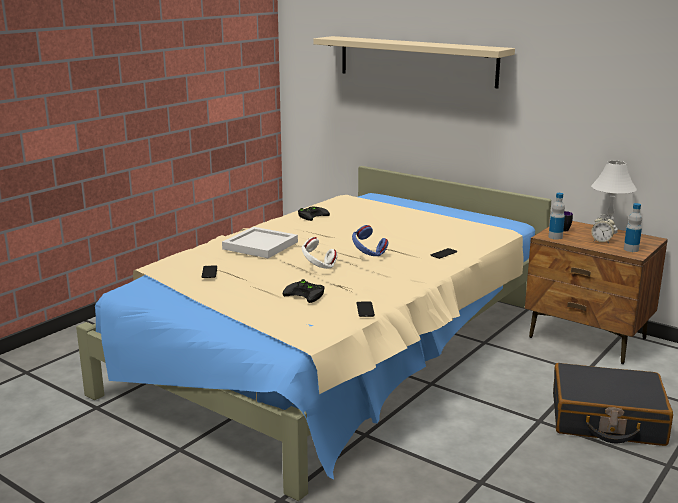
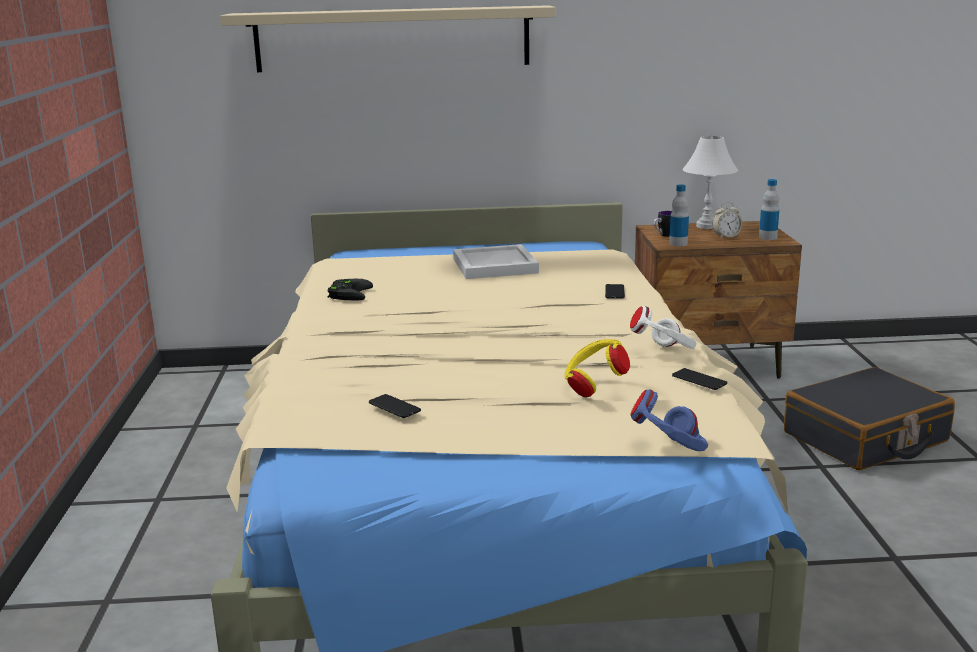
camera: 40 degrees left, 0 degrees up
(259, 245) = (377, 349): white tray -> white tray (494, 266)
(307, 294) = (594, 387): black game controller -> yellow headphones
(318, 268) = (520, 352): white headphones -> white headphones (664, 354)
(368, 255) = (545, 318): blue headphones -> blue headphones (671, 451)

